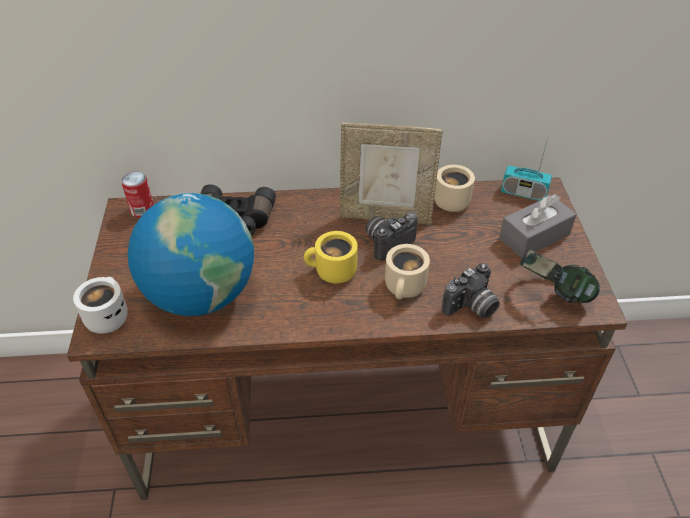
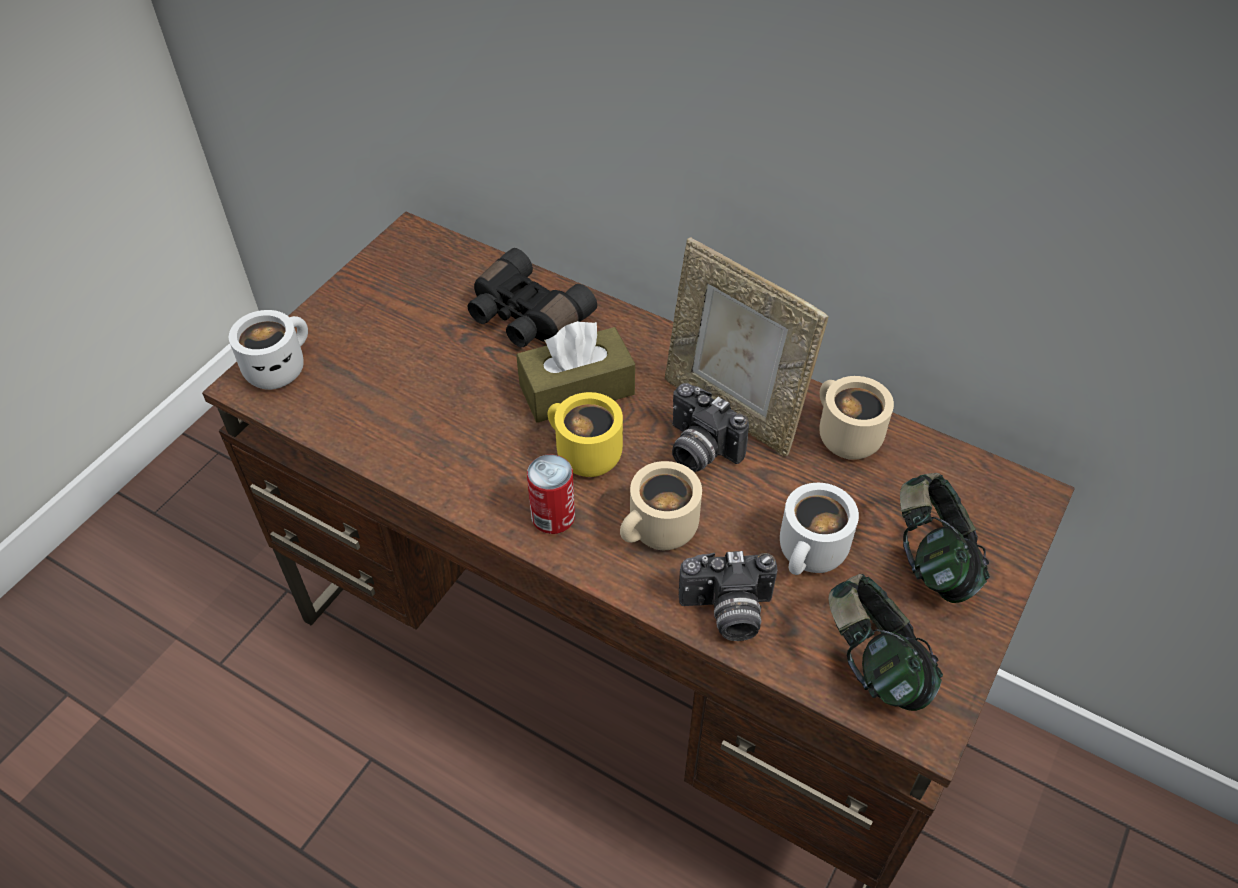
camera: 35 degrees right, 5 degrees up
(142, 210) = (429, 247): can -> can (553, 517)
(200, 294) = (400, 396): globe -> none
(298, 243) = (576, 390): none -> brown tissue box
(387, 242) = (698, 450): camera -> camera turned 135 degrees counterclockwise
(484, 261) = (812, 555): none -> white mug
(523, 193) = (983, 482): radio -> none
(534, 236) = (931, 560): grey tissue box -> headphones

